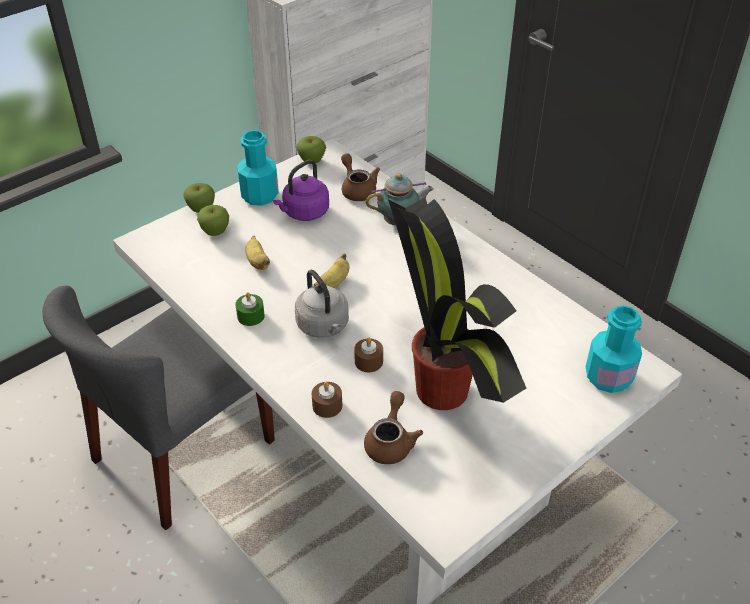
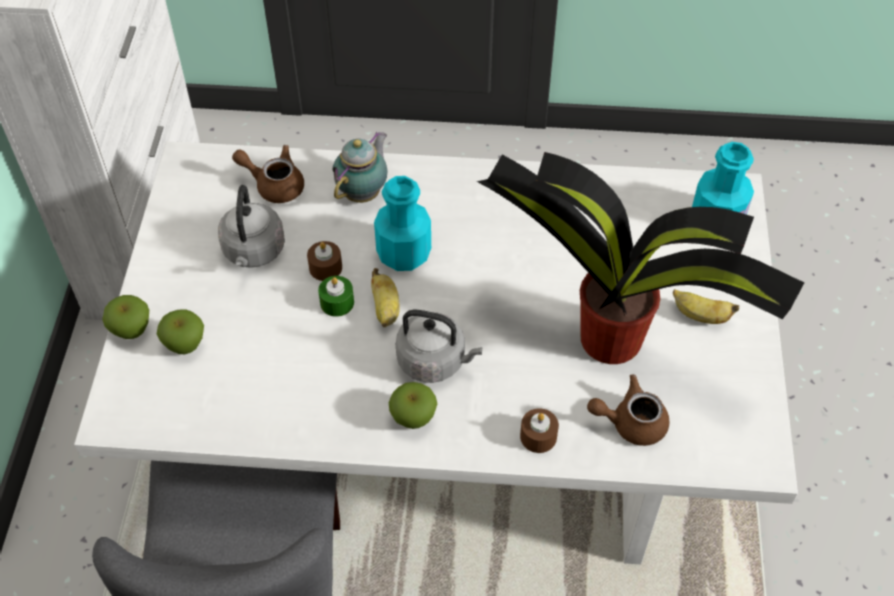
camera: 45 degrees left, 10 degrees up
(251, 316) = (351, 408): green candle -> green candle (337, 302)
(257, 262) = (278, 344): banana -> banana (700, 316)
(259, 195) = (177, 266): turquoise bottle -> turquoise bottle (404, 253)
(304, 213) = (253, 252): purple kettle -> grey kettle
(312, 161) = (181, 184): apple -> apple (413, 418)
(368, 361) = (518, 363): brown candle -> brown candle (325, 267)
(391, 441) = (630, 422): brown teapot -> brown teapot turned 60 degrees counterclockwise

